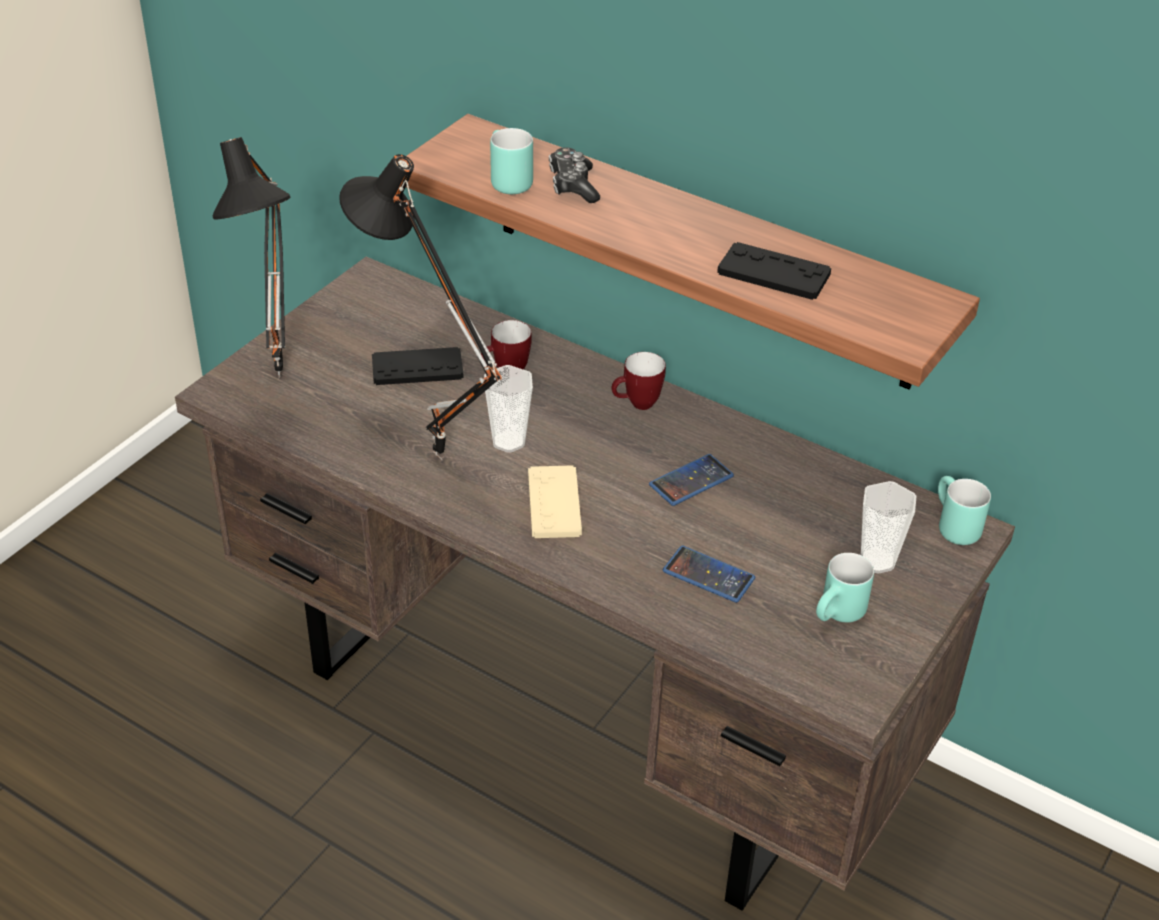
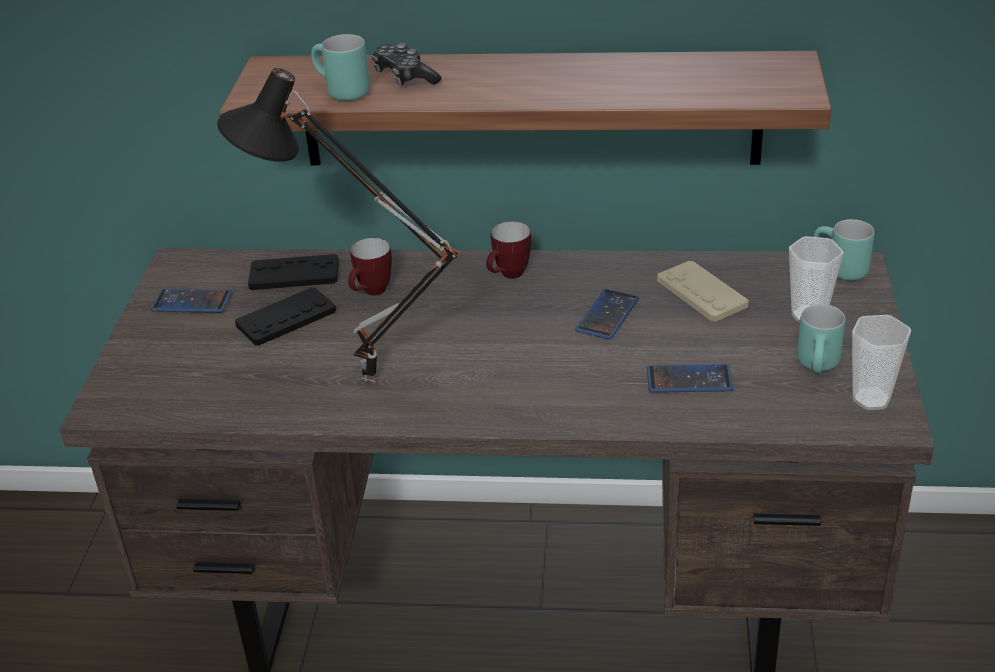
camera: 25 degrees left, 5 degrees down
(285, 374) = (160, 369): black table lamp -> none
(354, 321) = (192, 302): none -> phone
(508, 441) = (423, 345): cup -> cup (871, 399)
(554, 503) = (508, 377): beige game controller -> beige game controller (701, 293)
(773, 273) = (643, 84): black game controller -> black game controller (294, 274)

